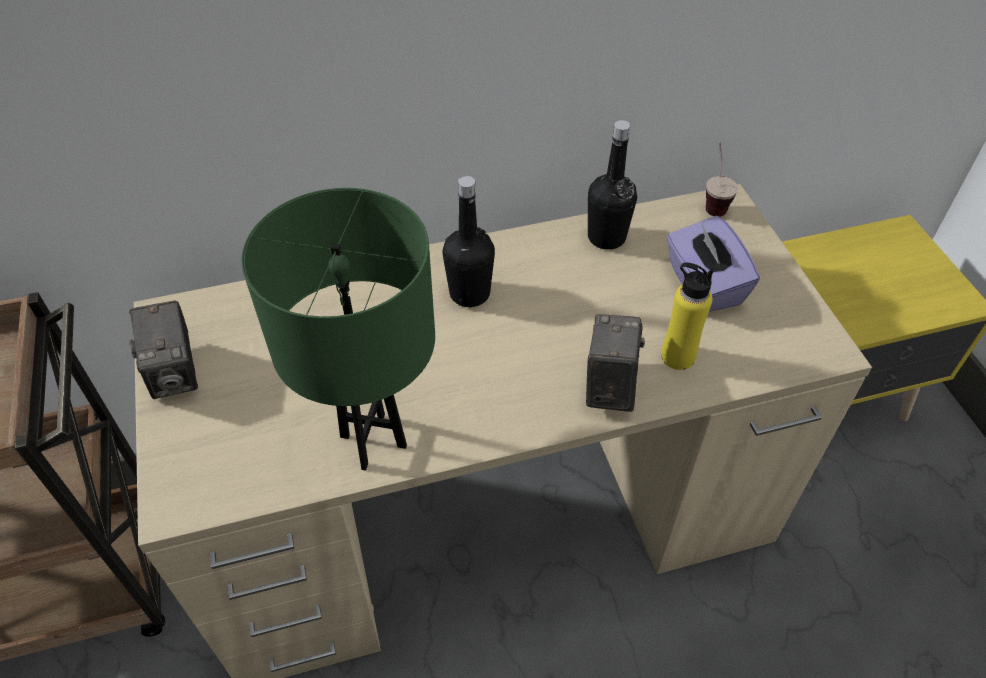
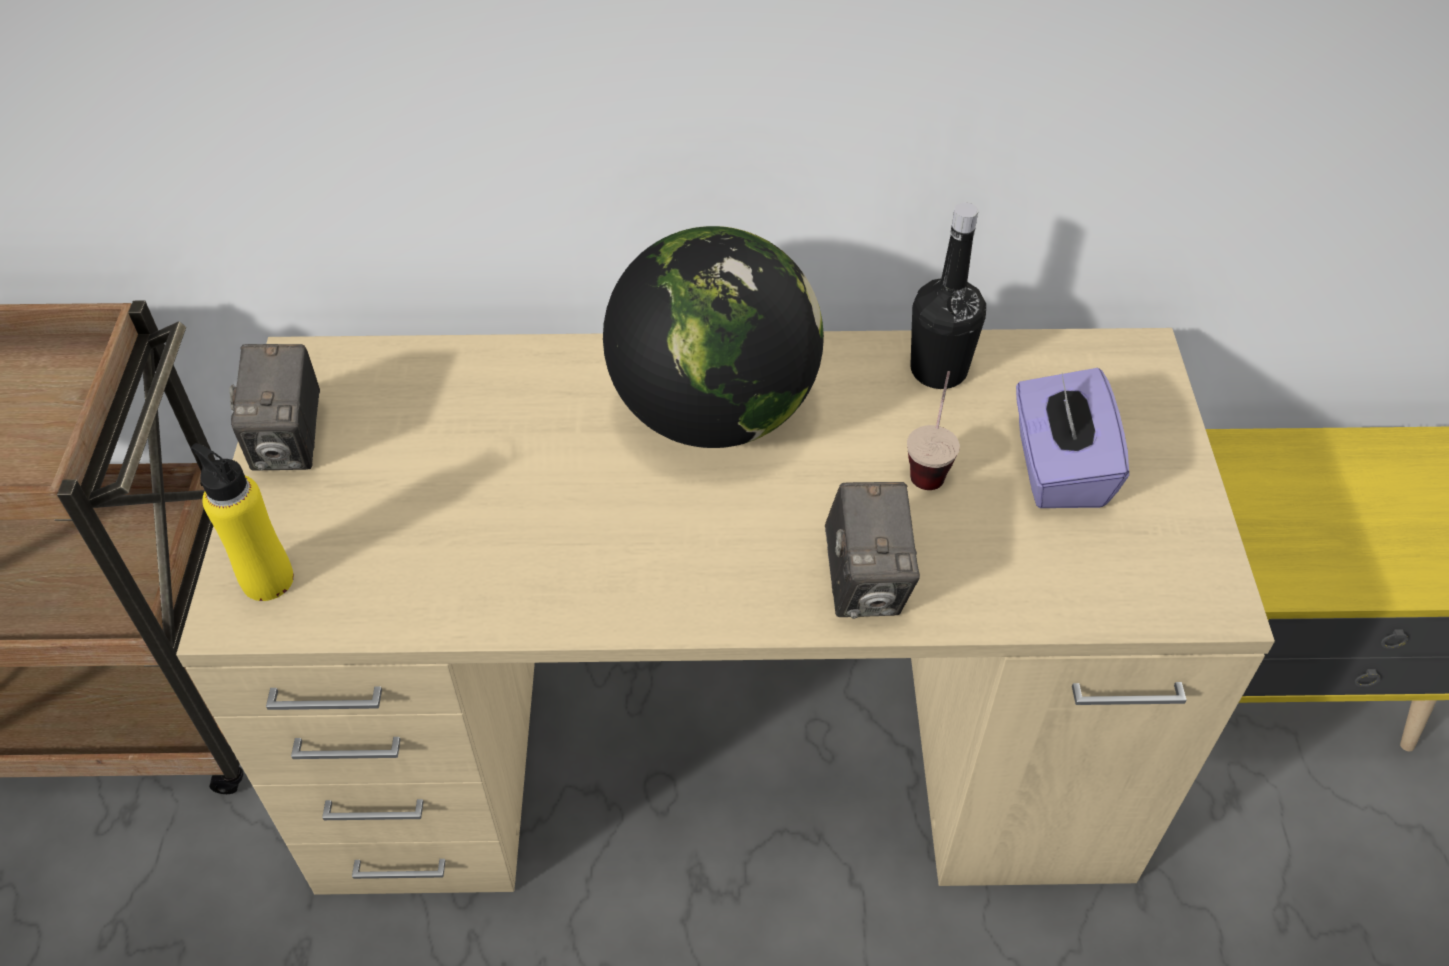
camera: 15 degrees right, 0 degrees up
(373, 440) = (513, 587): green table lamp -> none
(469, 293) = (713, 413): black bottle -> globe
(609, 386) = (866, 583): camera -> camera turned 150 degrees clockwise
(677, 356) = (980, 562): yellow bottle -> yellow bottle (267, 580)
(713, 201) = (1120, 347): cup -> cup (930, 462)

